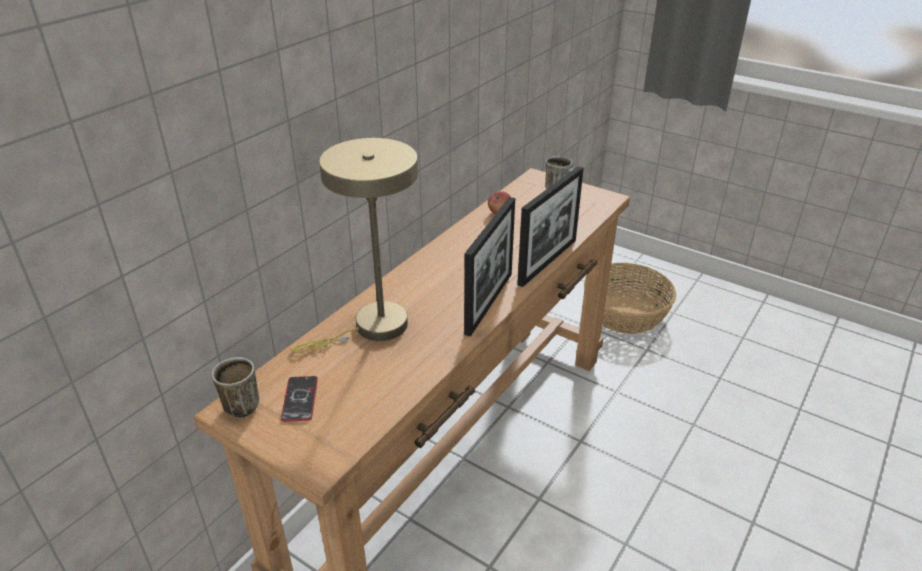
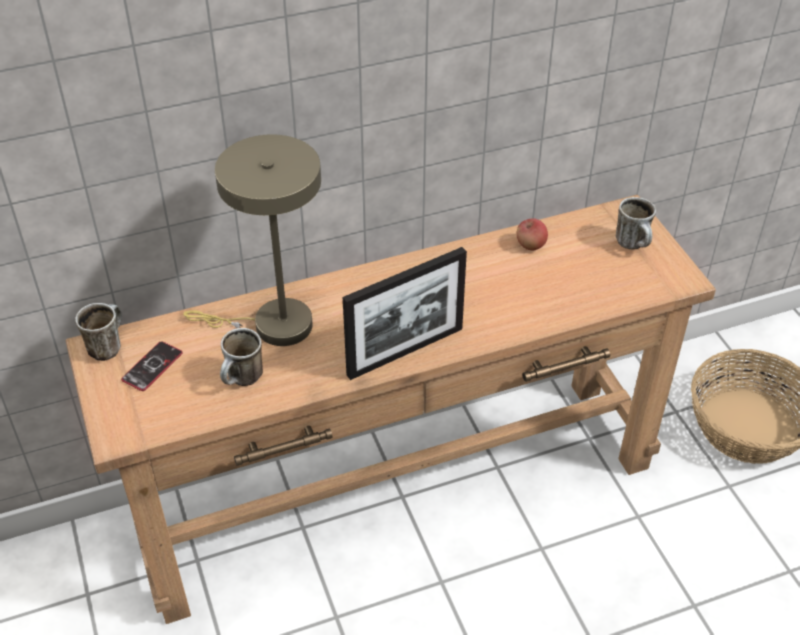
camera: 35 degrees right, 10 degrees up
(389, 373) = (243, 381): none -> mug
(547, 262) = (516, 332): picture frame -> none

